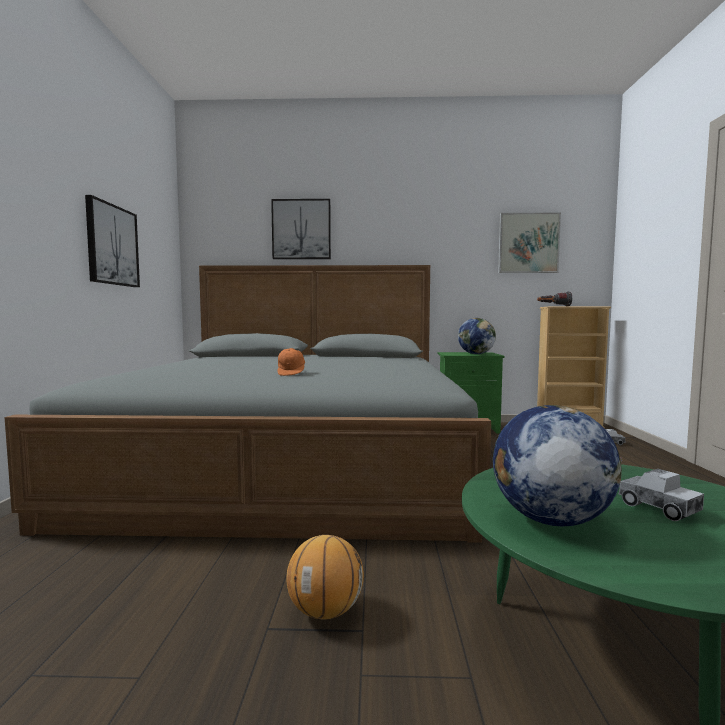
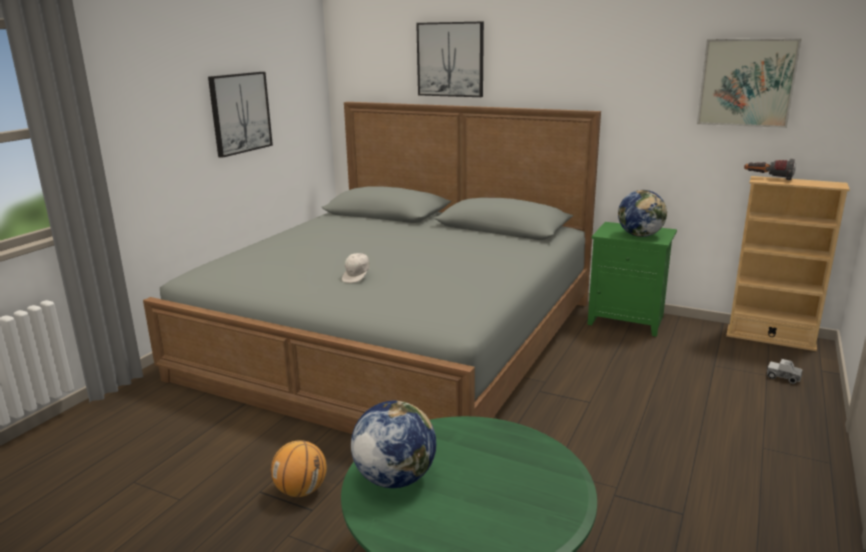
camera: 25 degrees right, 15 degrees up
(291, 373) = (357, 277): orange cap -> white cap
(658, 508) = (487, 490): toy truck -> none

